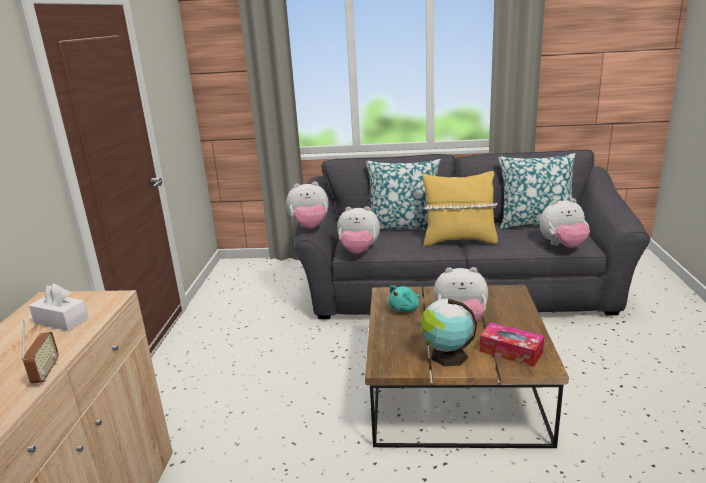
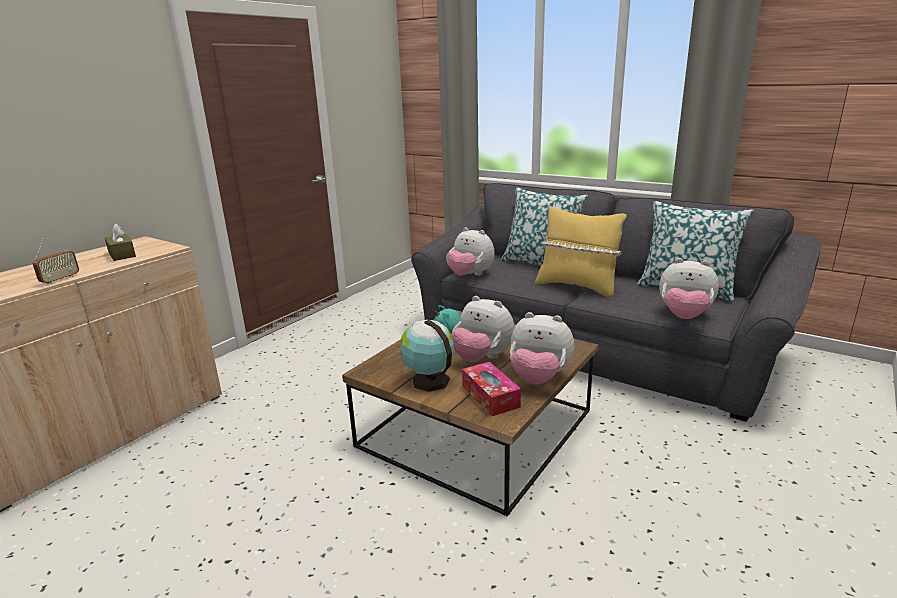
camera: 30 degrees right, 0 degrees up
(61, 321) = (122, 254): white tissue box -> brown tissue box
(309, 227) = (435, 243): plush toy -> plush toy (539, 378)

